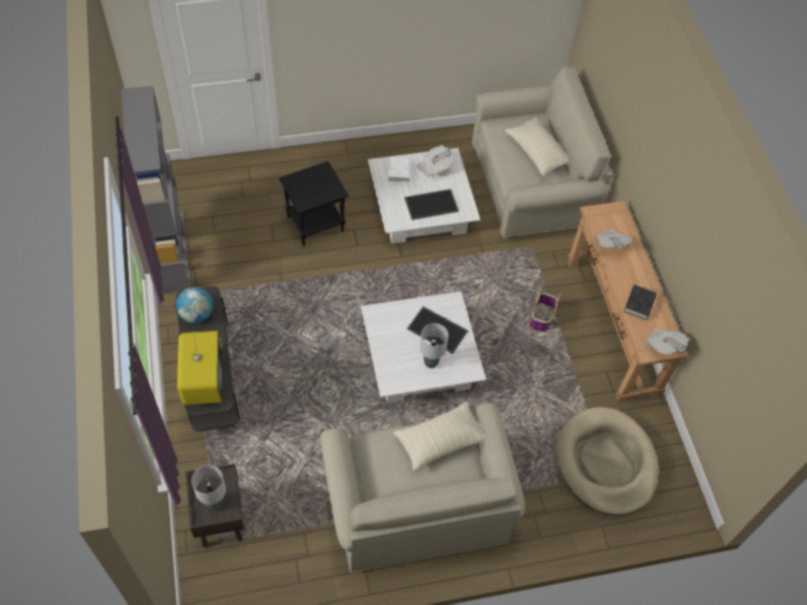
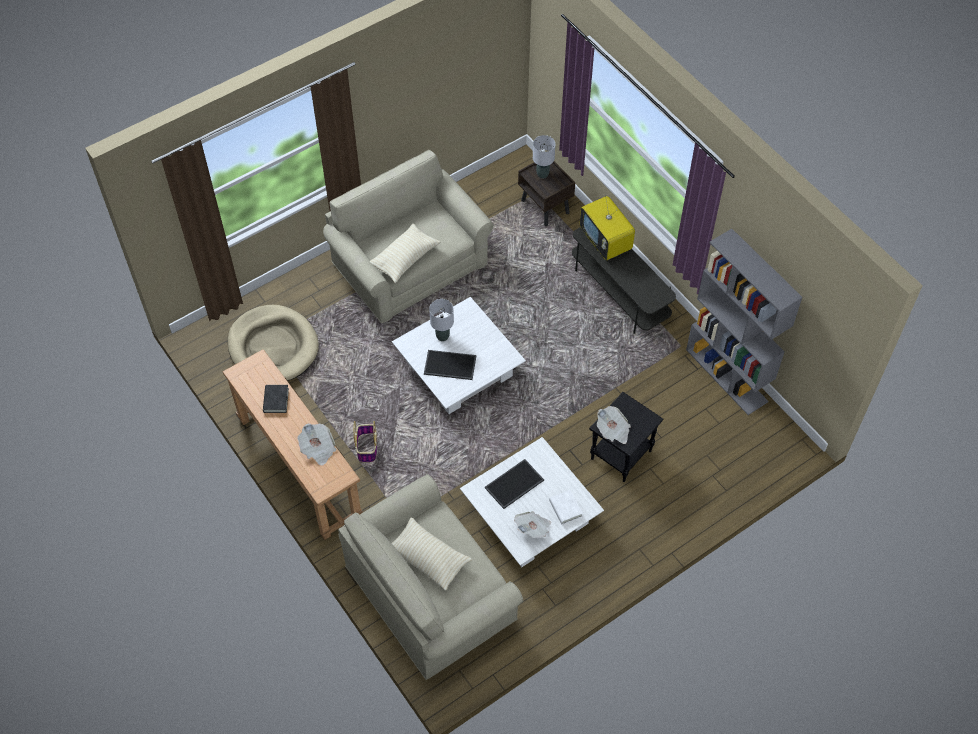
camera: 160 degrees right, 0 degrees up
(197, 314) = (647, 285): globe -> none
(663, 345) = (246, 371): newspaper -> newspaper (613, 430)

